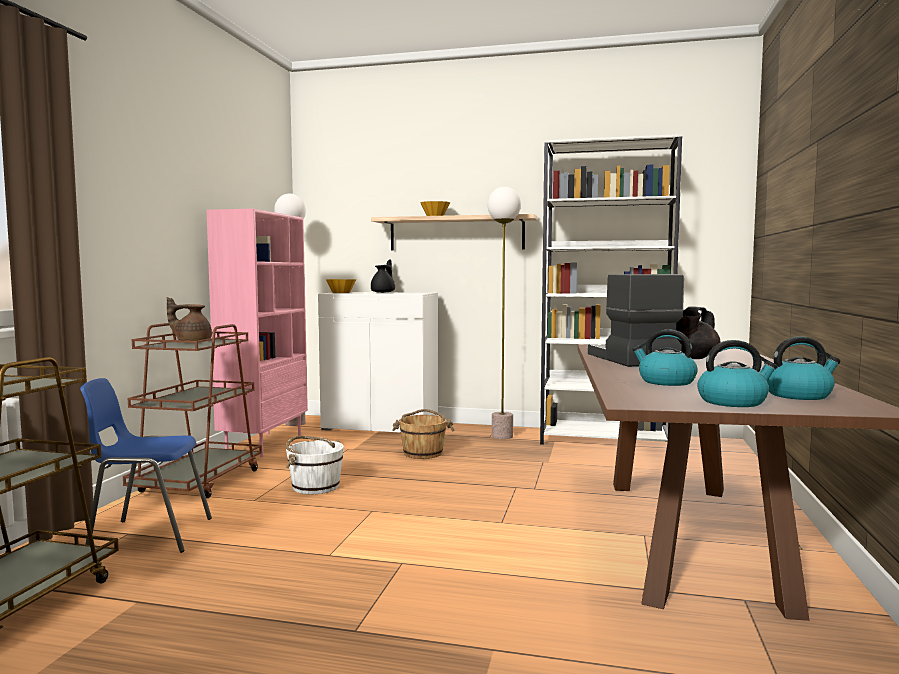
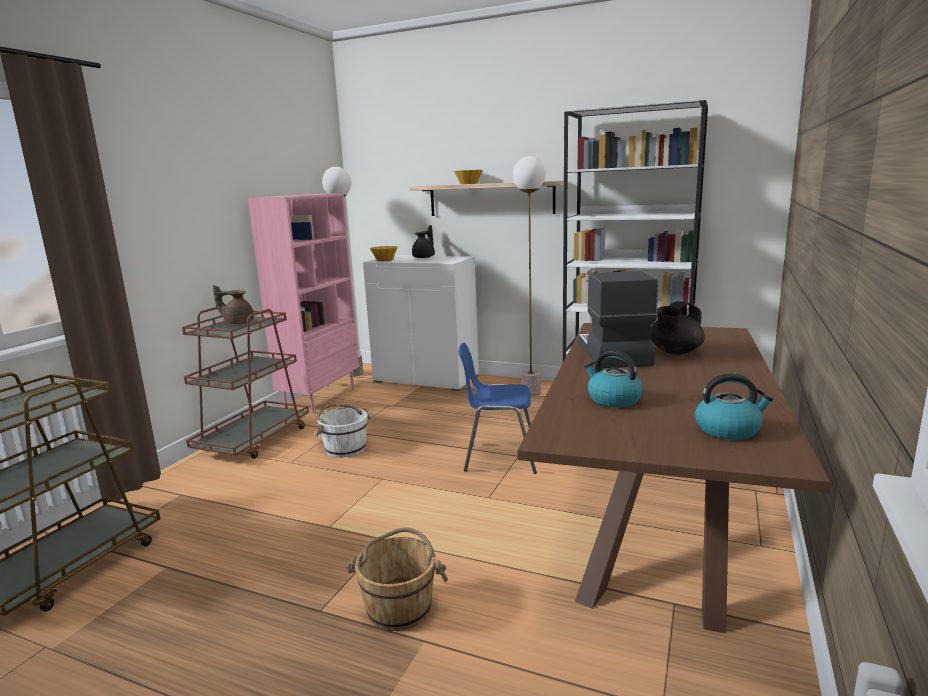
camera: 10 degrees right, 10 degrees up
(148, 535) = (196, 497): blue chair -> blue chair (499, 458)
(423, 453) = (451, 411): brown bucket -> brown bucket (399, 607)
(733, 402) = (650, 441): kettle -> none

